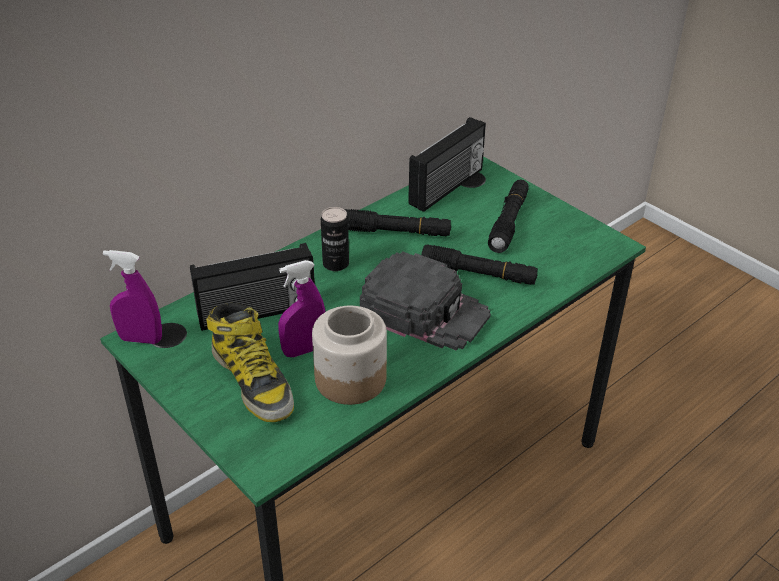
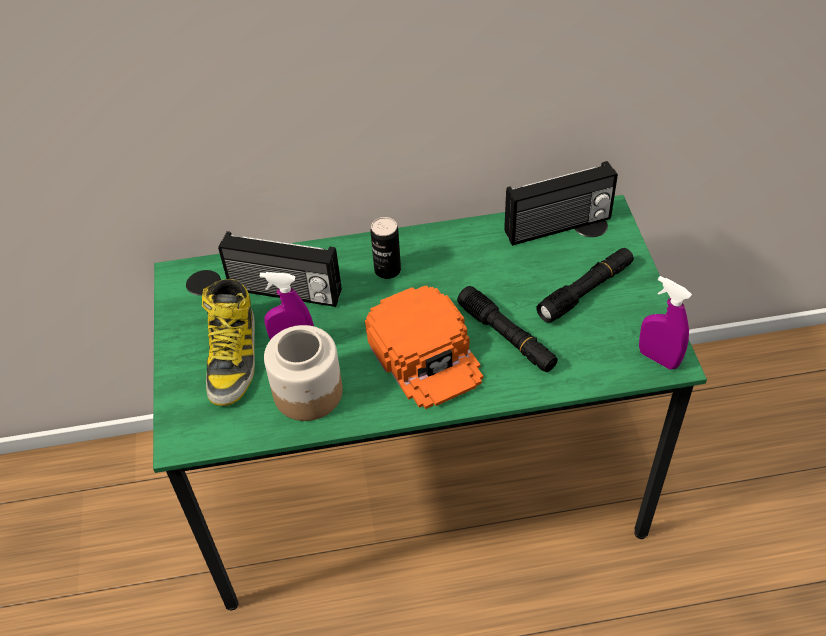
camera: 35 degrees right, 10 degrees up
(141, 339) = (180, 277): purple spray bottle -> purple spray bottle (658, 358)
(396, 232) = (468, 258): black flashlight -> none
(425, 310) = (425, 353): black cap -> orange cap

